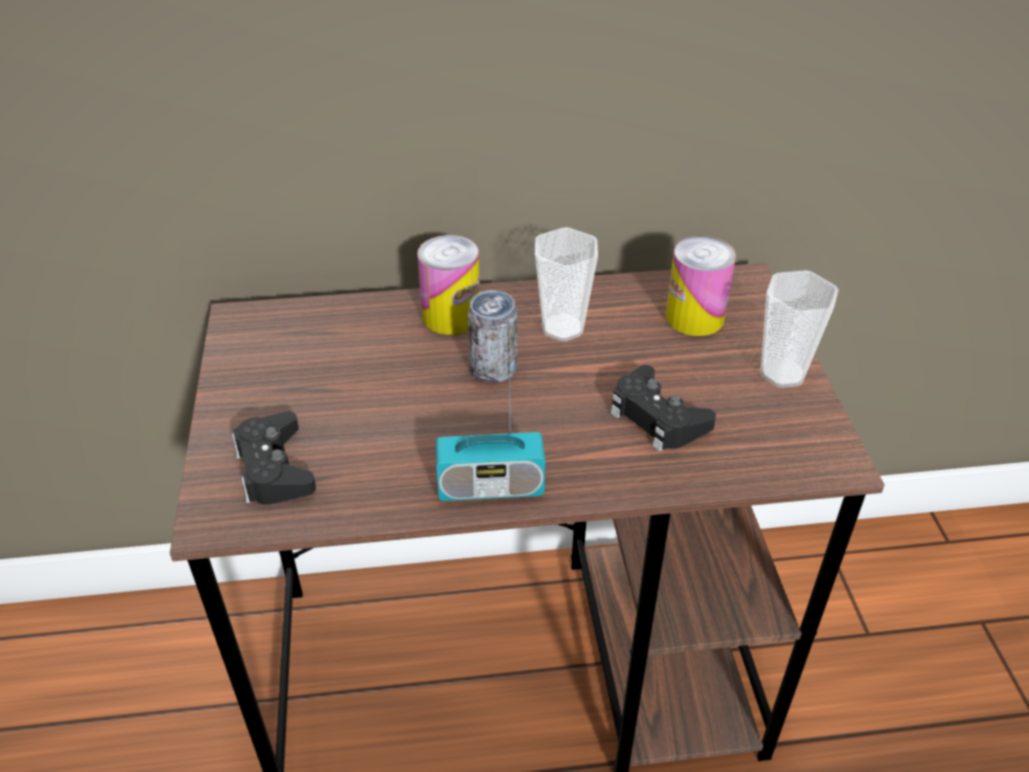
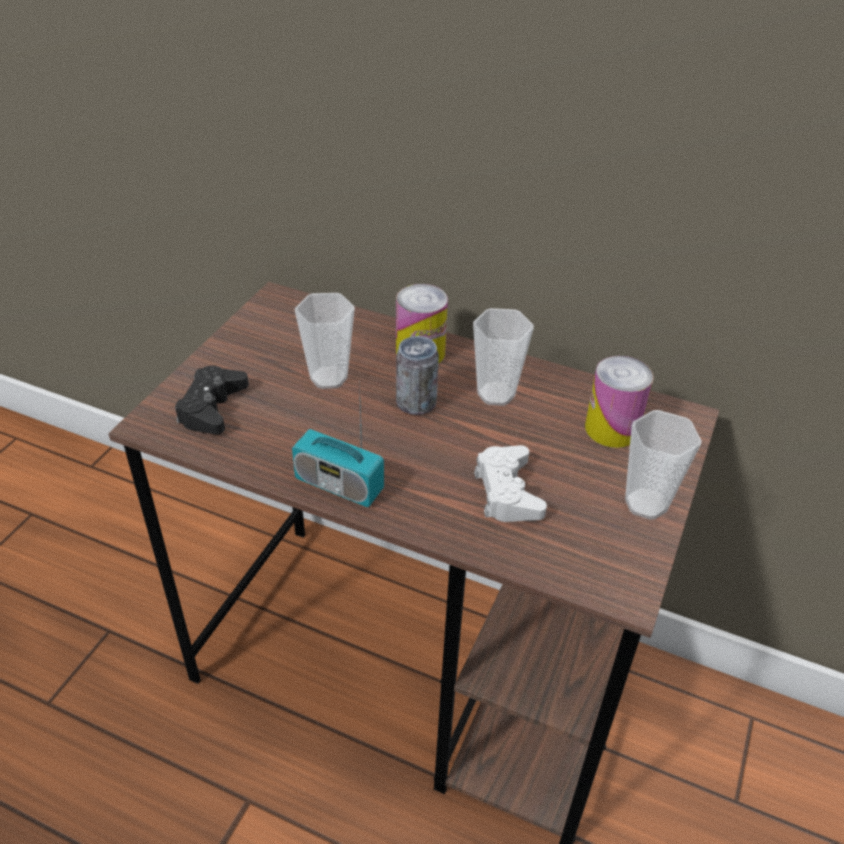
camera: 30 degrees right, 0 degrees up
(378, 381) = (329, 378): none -> cup
(657, 417) = (507, 492): black game controller -> white game controller

